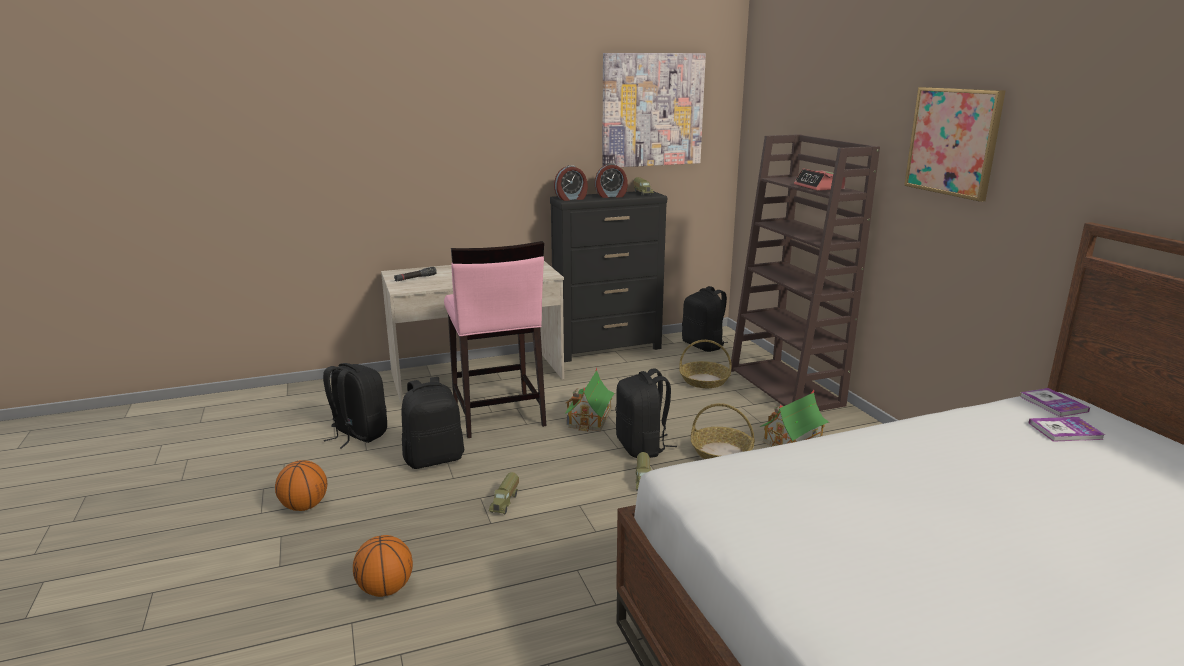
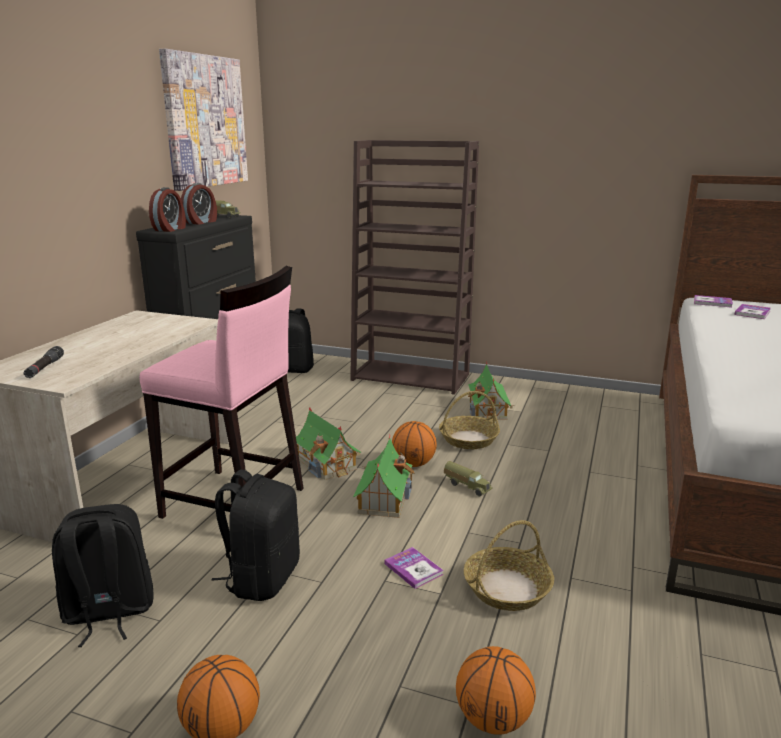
camera: 50 degrees left, 0 degrees up
(505, 502) = (413, 569): toy truck -> book
(576, 456) = (384, 498): none -> toy house
(642, 447) = (414, 464): black backpack -> basketball
(704, 380) = (349, 395): basket -> basket (507, 588)
(819, 187) = (427, 183): alarm clock -> none
(953, 141) = (554, 130): picture -> none

